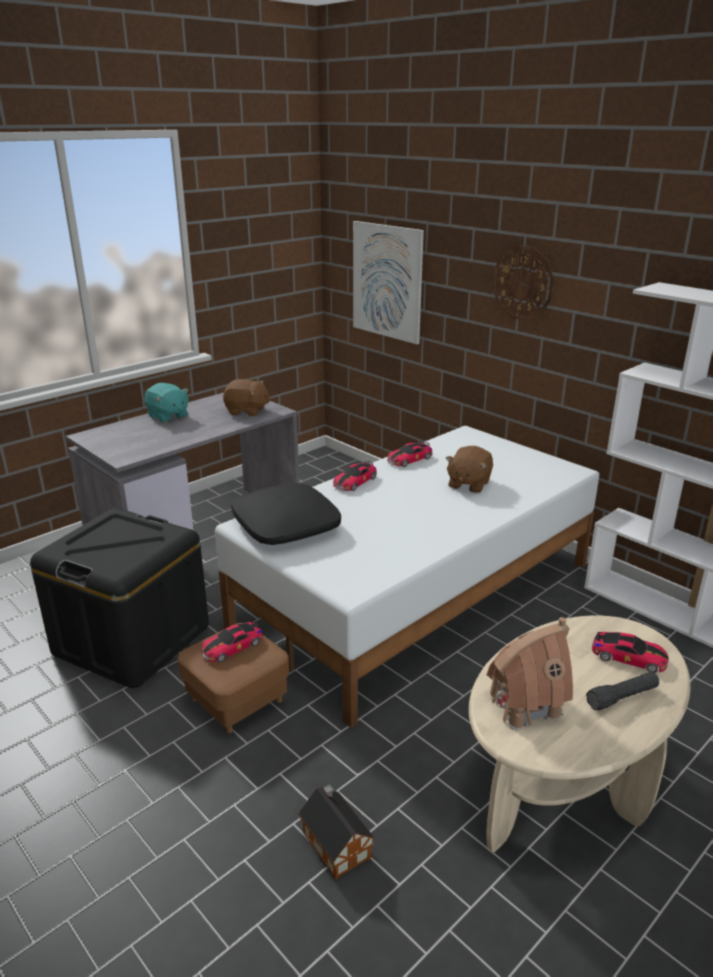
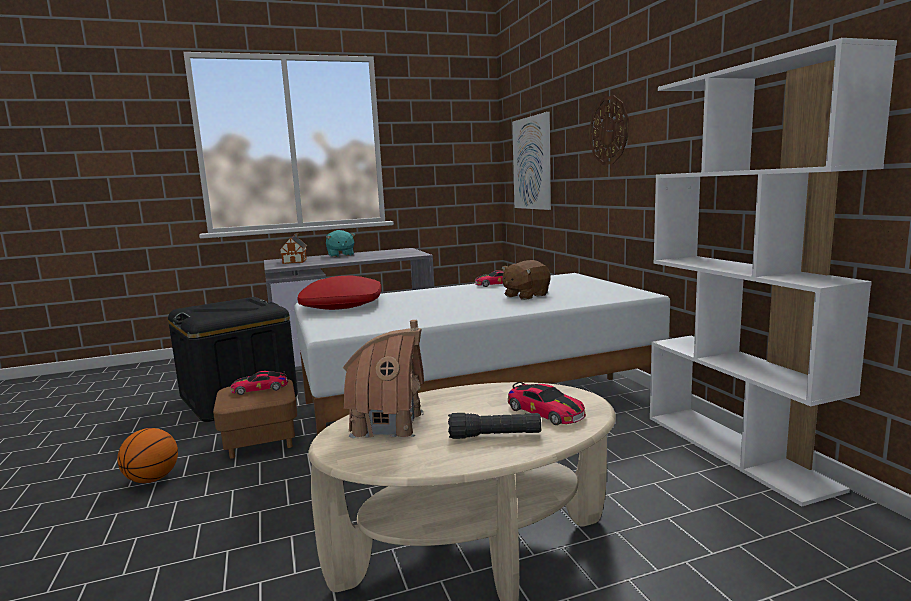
camera: 25 degrees right, 15 degrees down
(170, 785) = (152, 479): none -> basketball
(247, 411) = (397, 254): brown plush toy -> none
(287, 525) = (342, 305): black pillow -> red pillow
(335, 842) = (213, 545): toy house -> toy house (295, 261)
(355, 481) = (432, 291): toy car -> none

